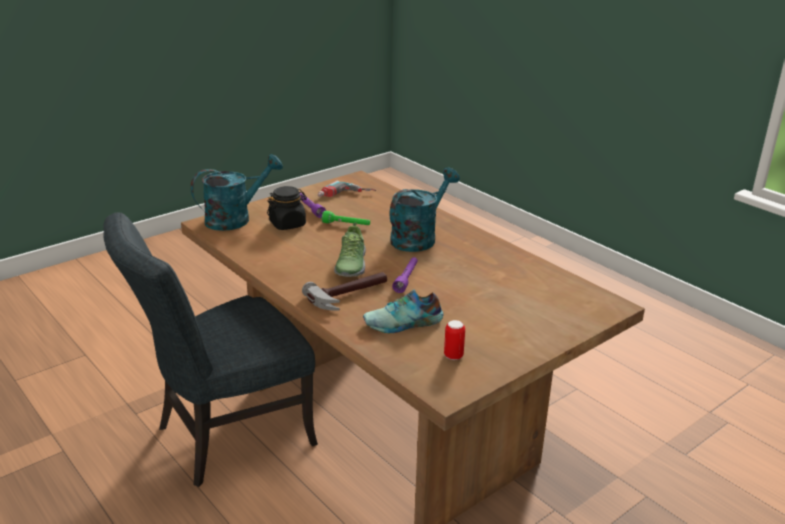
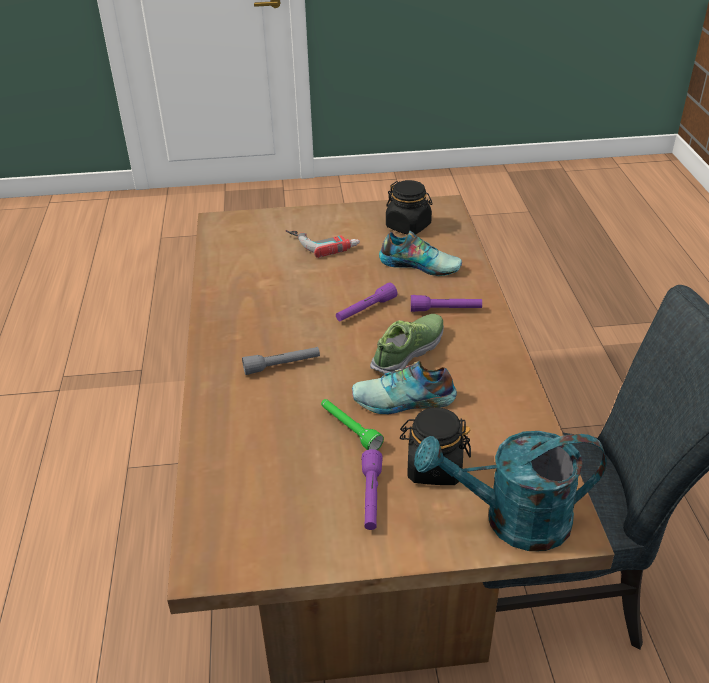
camera: 145 degrees left, 10 degrees up
(329, 242) = (404, 401): none -> shoe
(345, 196) = (284, 509): power drill -> power drill (323, 242)
(349, 296) = (445, 310): hammer -> purple flashlight
(418, 237) = (282, 365): turquoise watering can -> grey flashlight
(453, 356) = (408, 226): can -> black jar

